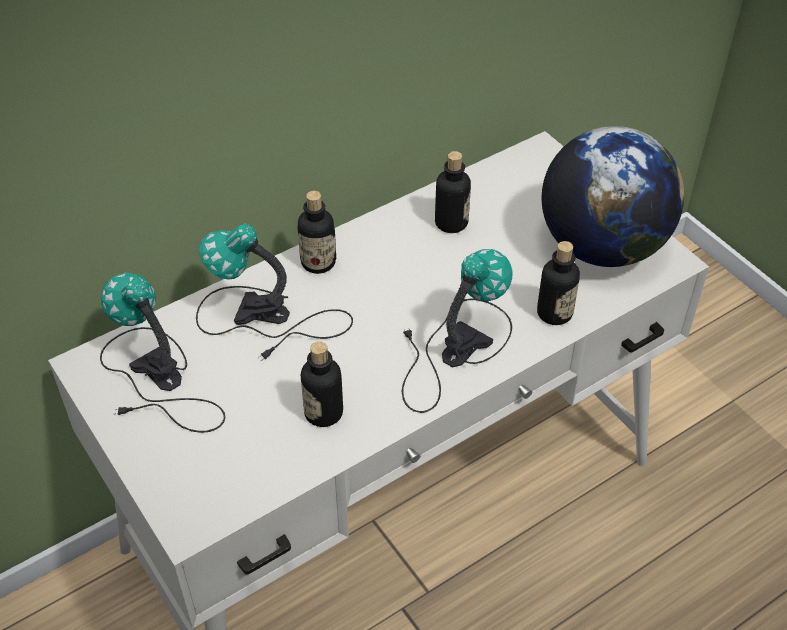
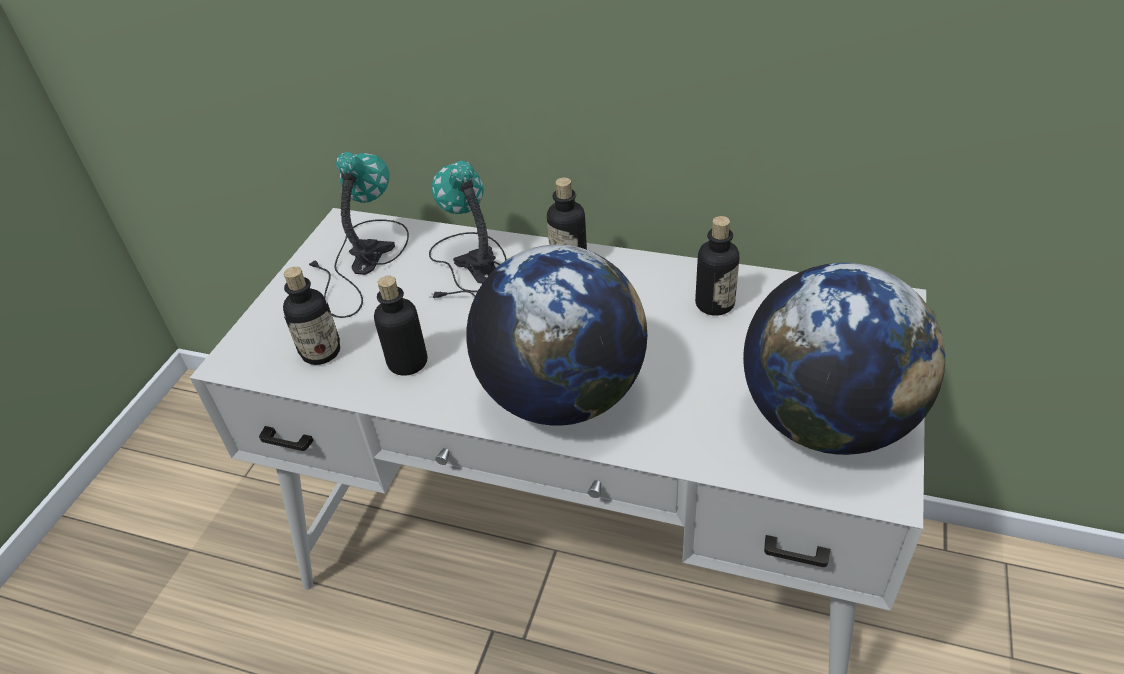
camera: 55 degrees right, 5 degrees down
(453, 348) = (562, 395): table lamp -> globe
(554, 313) = (688, 438): bottle -> bottle (321, 352)

